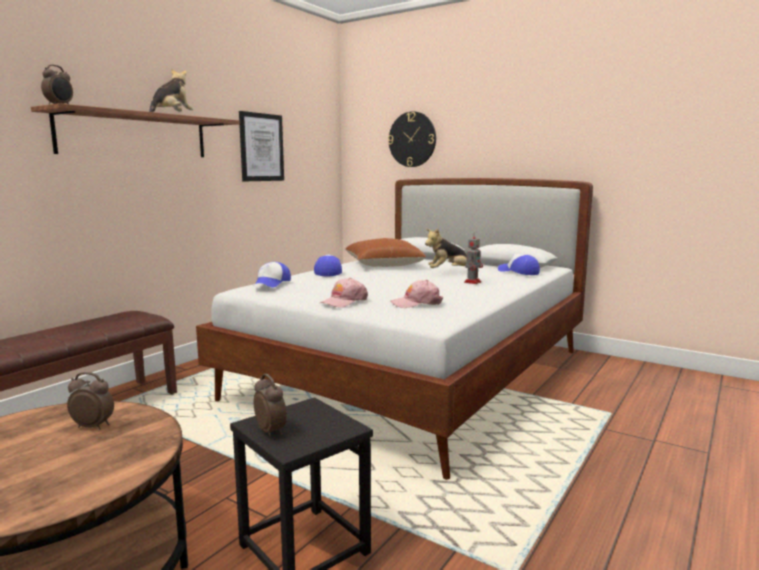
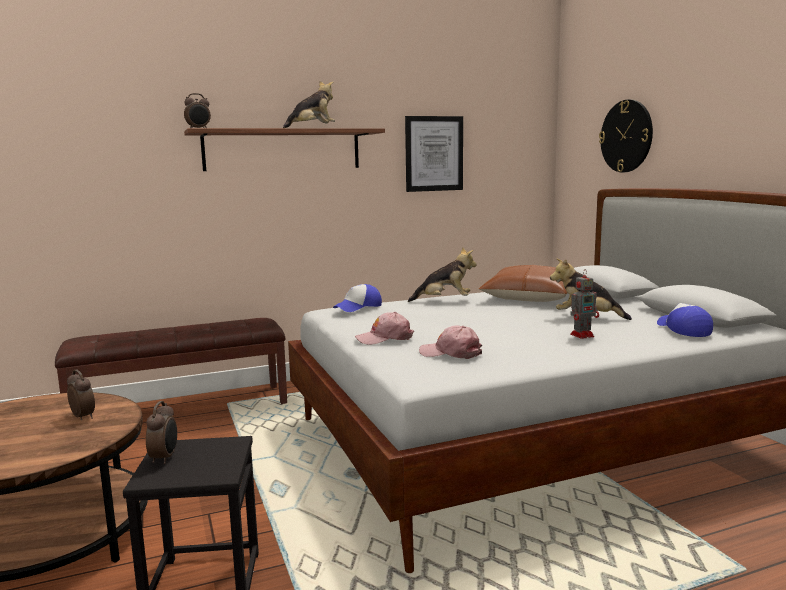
camera: 35 degrees right, 0 degrees up
(328, 272) = (444, 301): cap -> plush toy

